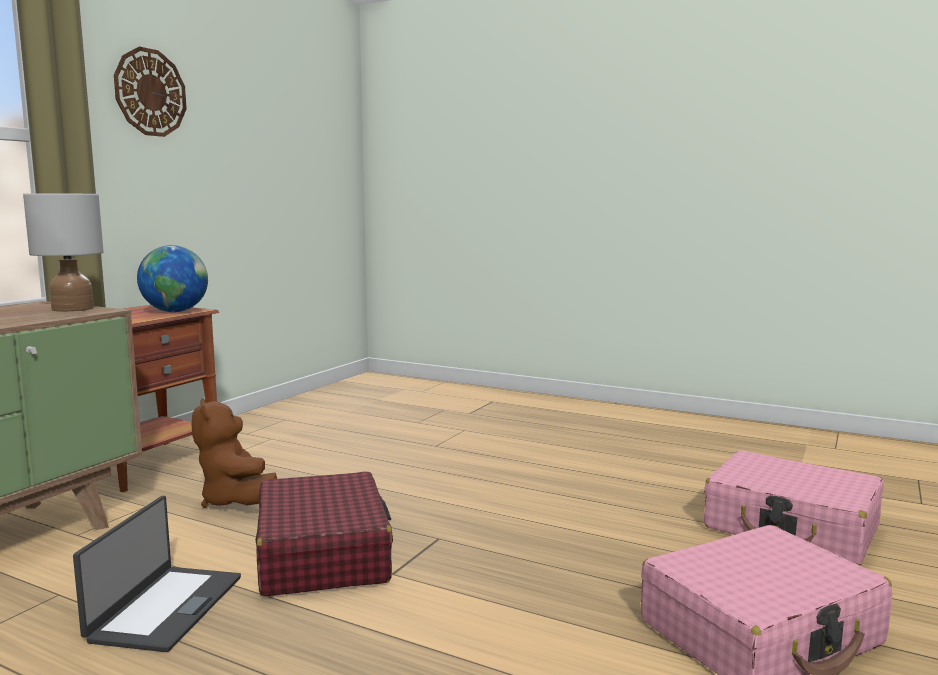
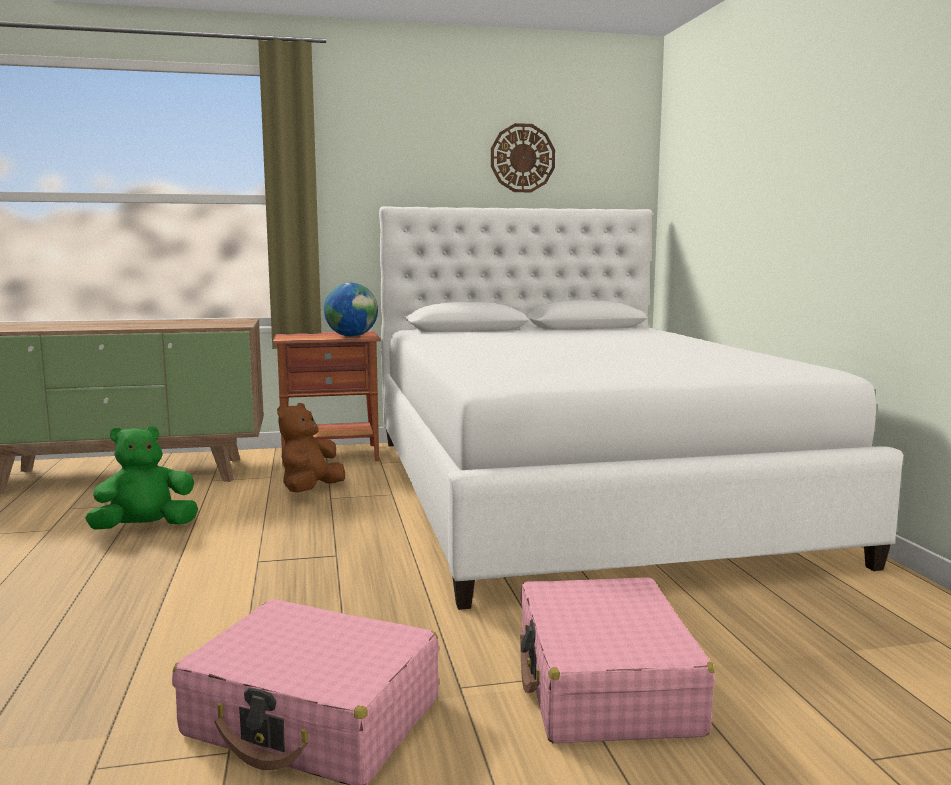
camera: 50 degrees right, 0 degrees up
(72, 309) = (235, 323): grey table lamp -> none
(150, 92) = (385, 158): wall clock -> wall clock (522, 158)
(165, 608) = (145, 528): laptop -> green plush toy
(323, 554) = (262, 535): red suitcase -> none
(455, 428) = (576, 491): none -> white bed

